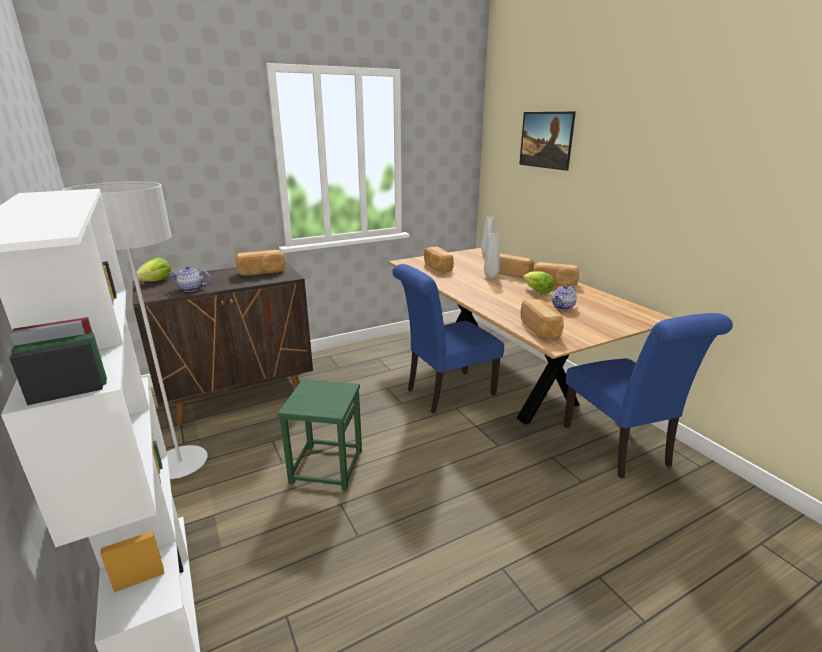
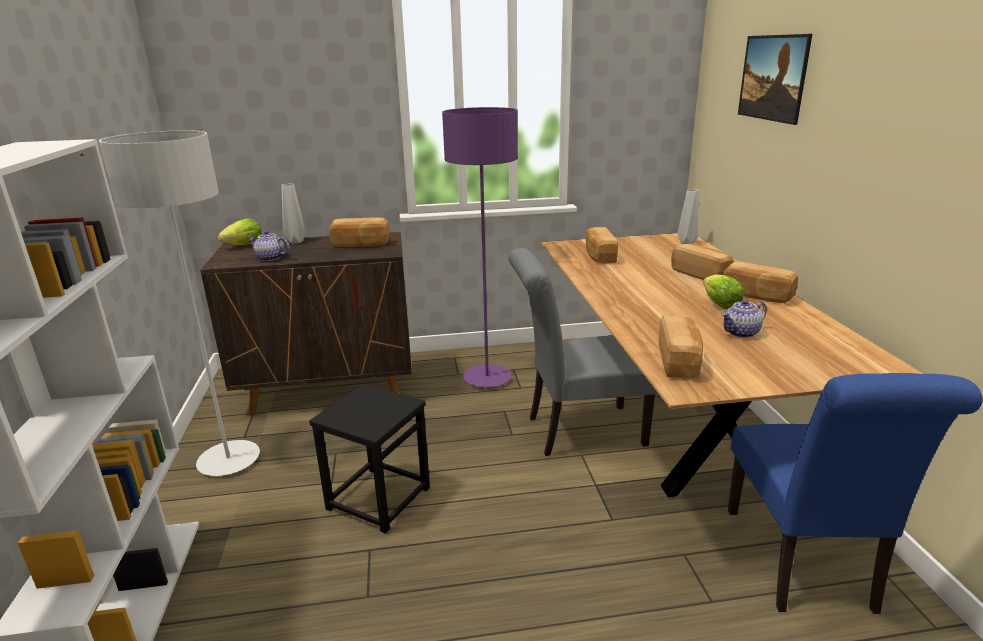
camera: 20 degrees right, 0 degrees up
(326, 466) = (378, 498): green stool -> black stool
(361, 367) = (487, 378): none -> purple floor lamp
(445, 393) = (578, 431): blue chair -> grey chair
(491, 276) = (667, 276): grey vase -> grey vase (297, 242)

